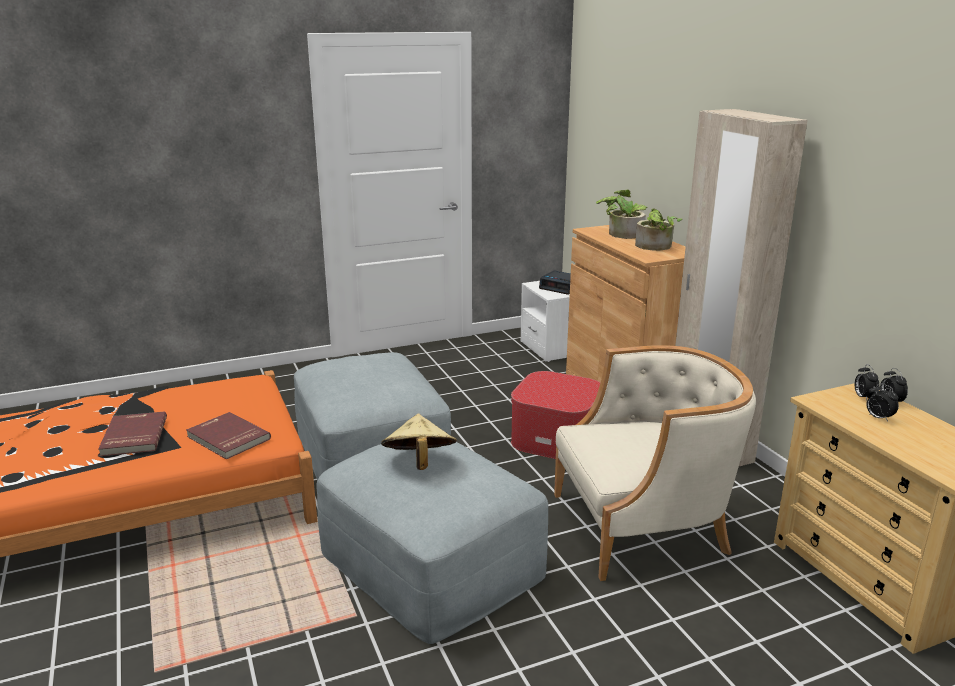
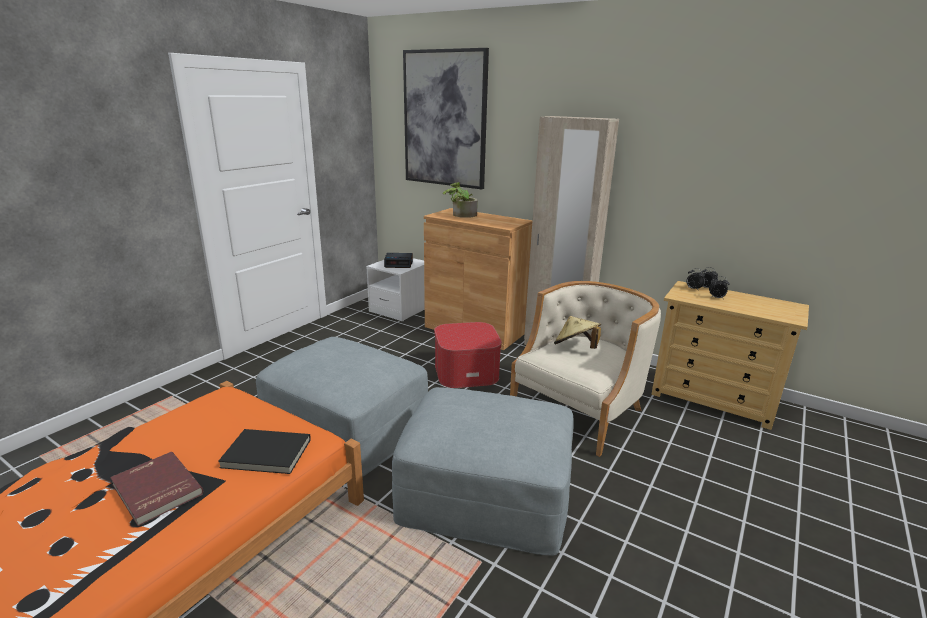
camera: 35 degrees left, 0 degrees up
(227, 438) = (266, 454): red book -> black book
(419, 463) = (477, 413): beige hat -> beige hat (576, 348)
(632, 103) = (445, 119): none -> picture
(652, 247) = (495, 220): potted plant -> none

